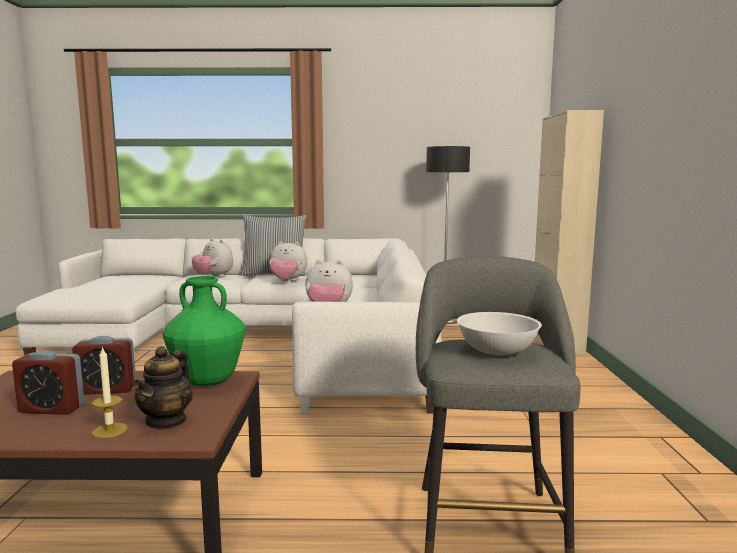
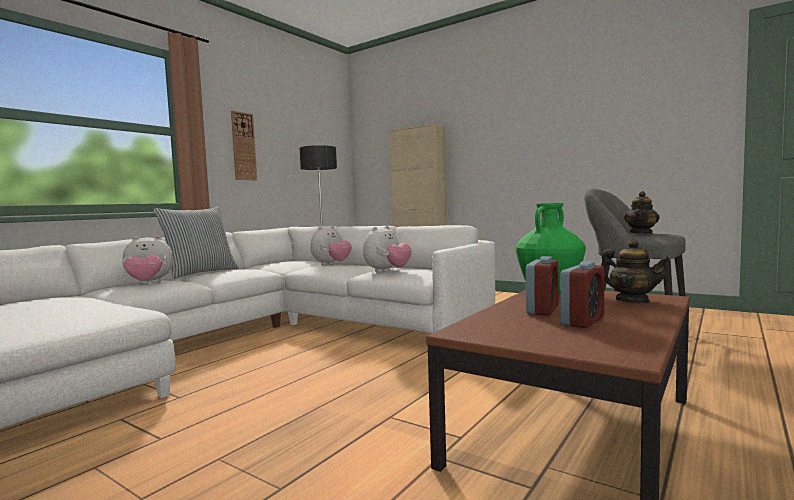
camera: 55 degrees left, 5 degrees down
(110, 430) = (646, 310): candle -> none
(287, 281) = (250, 272): plush toy -> plush toy (331, 264)
(374, 149) = (243, 146): none -> wall clock
(497, 351) = (641, 233): white bowl -> teapot

